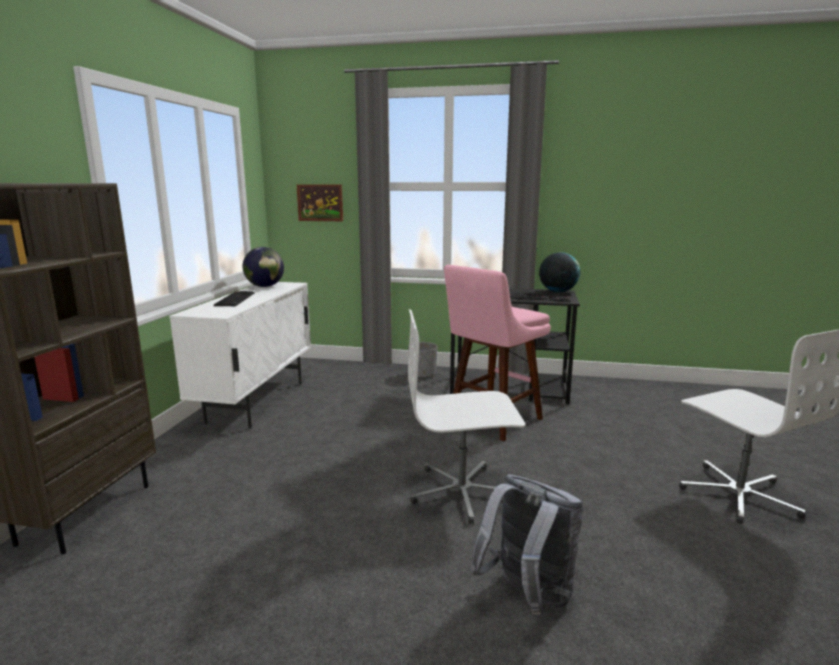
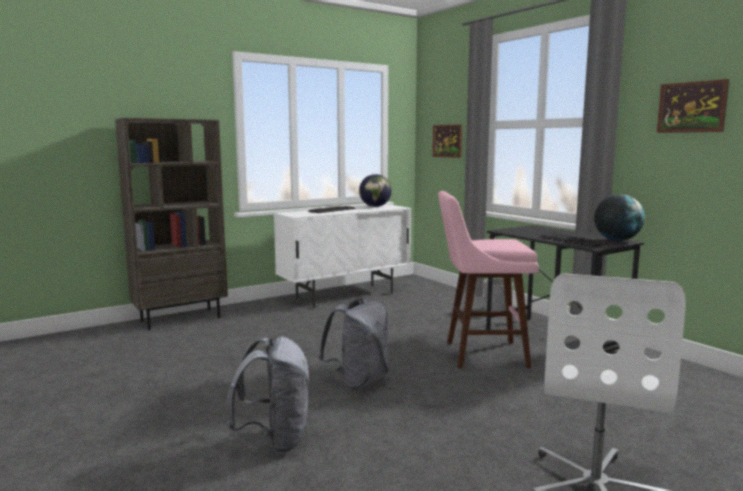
camera: 45 degrees right, 5 degrees down
(462, 492) = (358, 381): white office chair -> grey backpack
(598, 177) = (691, 107): none -> picture

